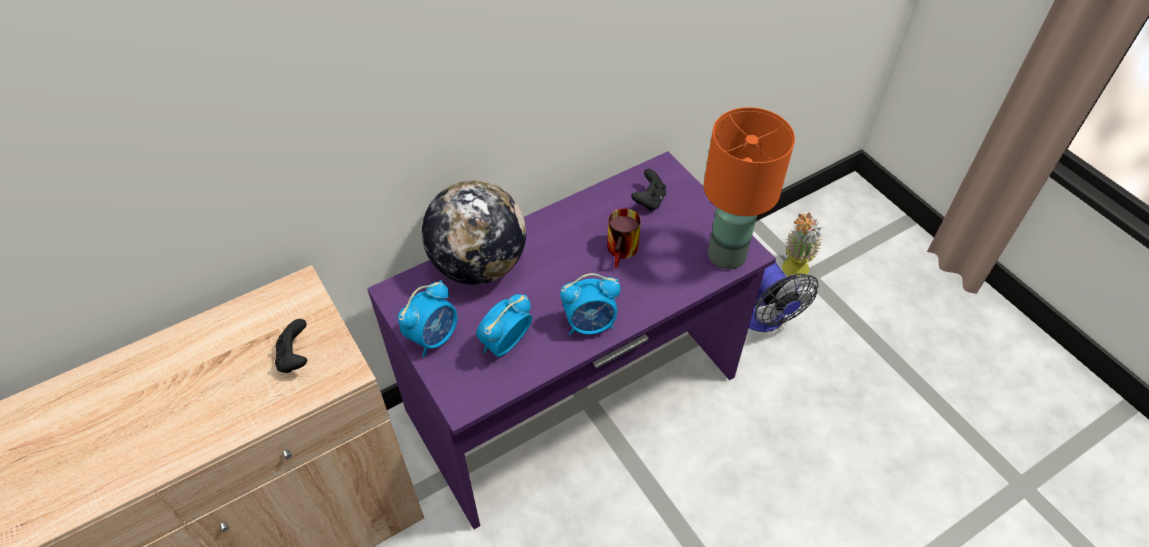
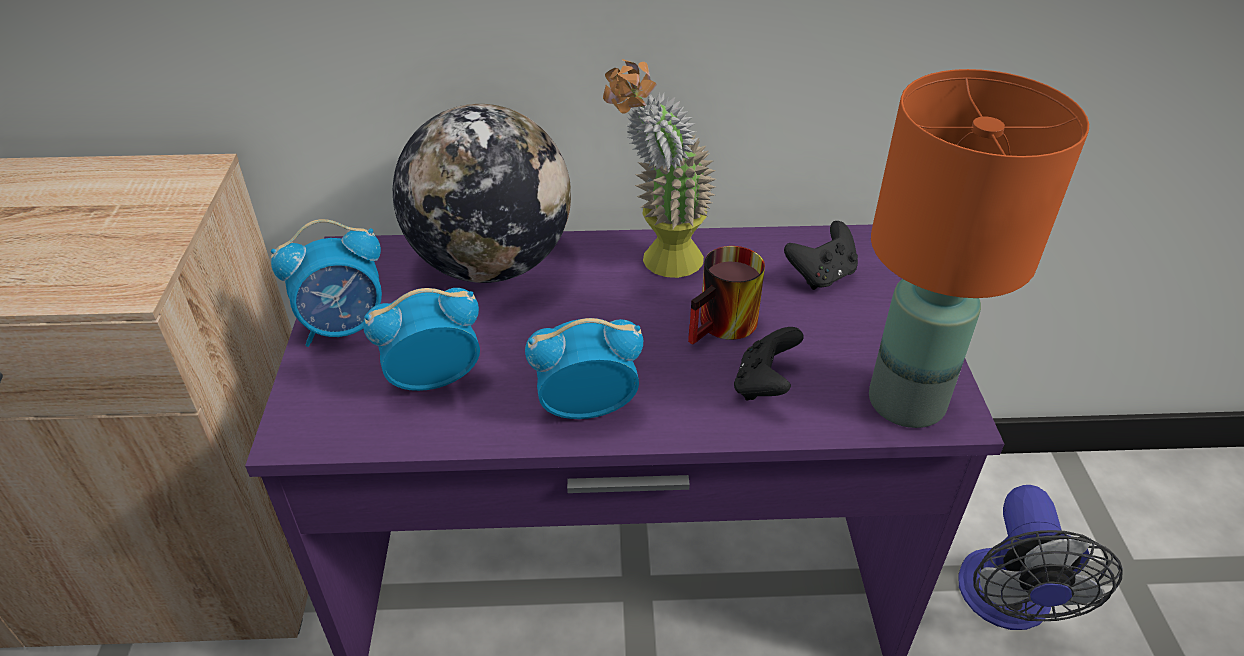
camera: 30 degrees right, 10 degrees down
(295, 358) = (91, 244): black game controller -> black game controller (764, 385)
(590, 324) = (585, 407): alarm clock -> alarm clock turned 150 degrees clockwise
(793, 273) = (1097, 555): potted plant -> potted plant (659, 264)

